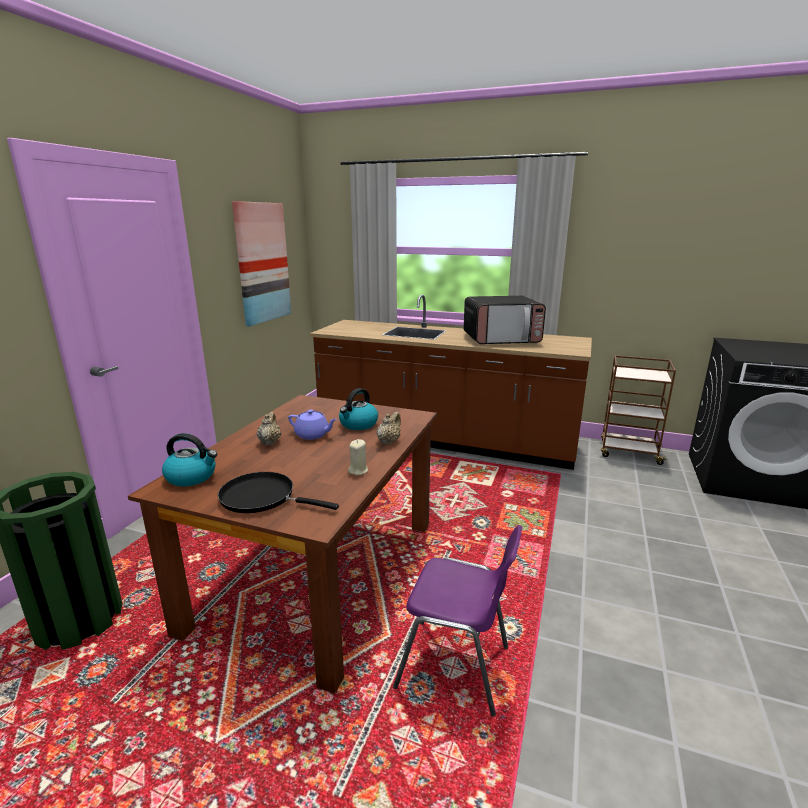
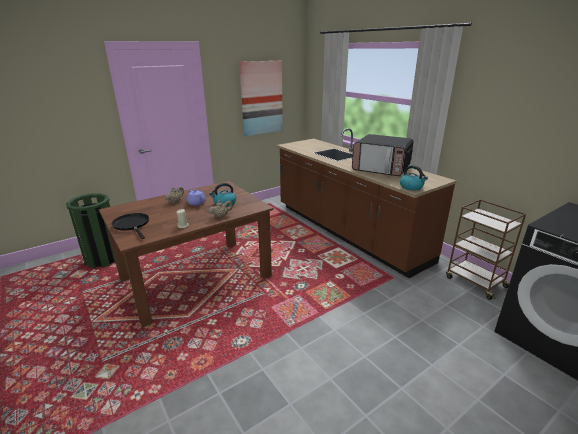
camera: 35 degrees right, 5 degrees up
(192, 477) = (126, 208): kettle -> kettle (411, 187)
(456, 668) = (196, 344): purple chair -> none

